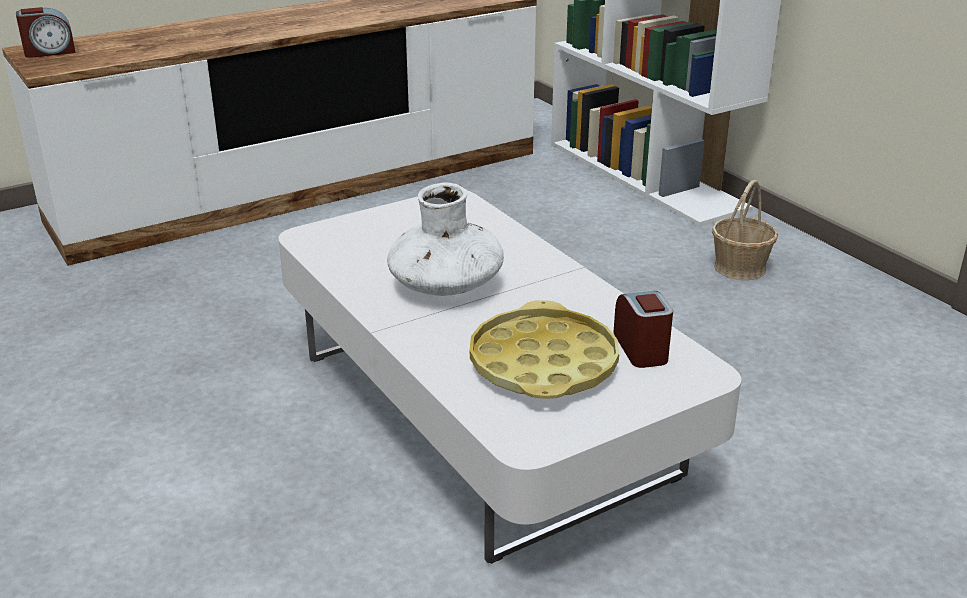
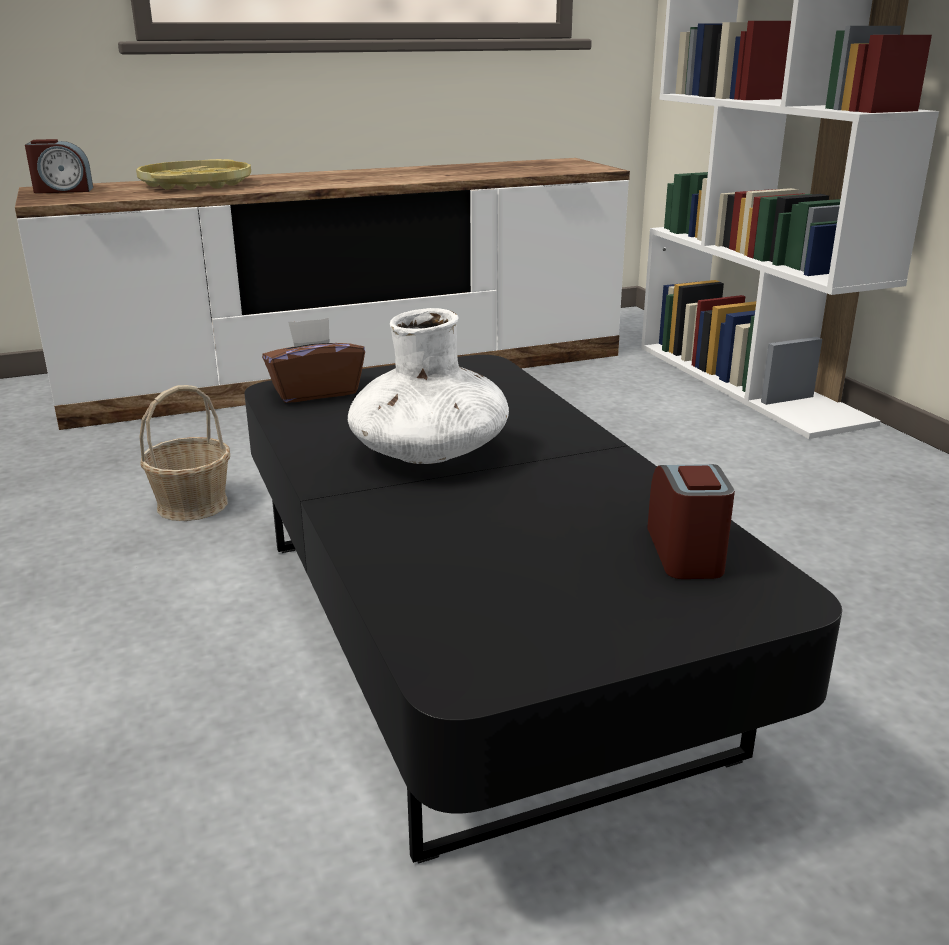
camera: 10 degrees right, 5 degrees down
(335, 236) = (315, 392): none -> brown tissue box
(483, 414) = (474, 637): white coffee table -> black coffee table
(543, 364) = (528, 561): yellow tray -> yellow tray (196, 184)
(740, 267) = (859, 487): basket -> basket (193, 505)

